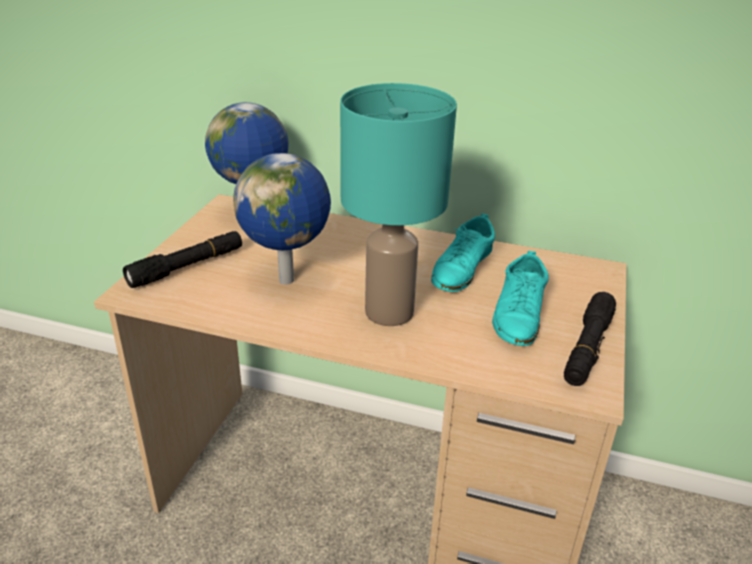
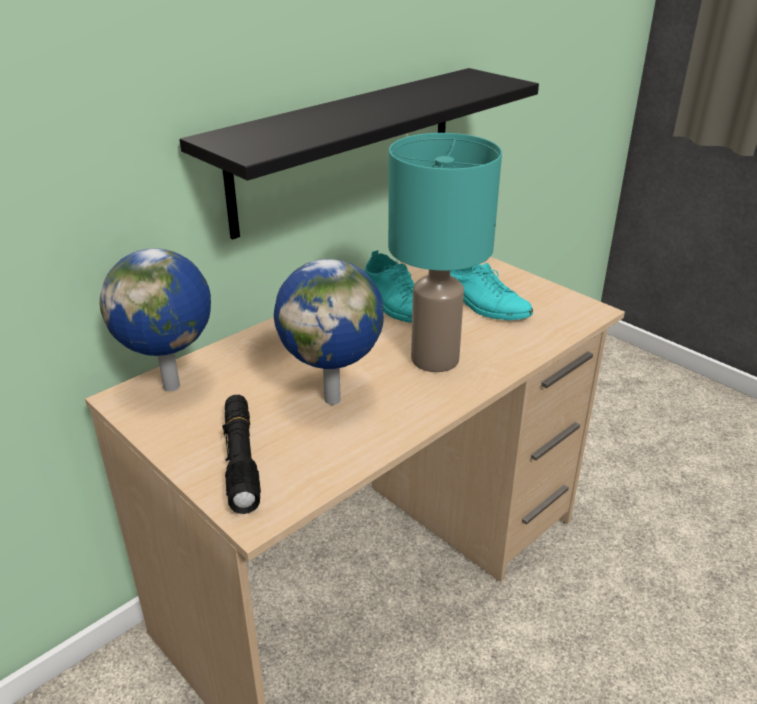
camera: 60 degrees left, 0 degrees up
(498, 106) = (345, 149): none -> black shelf
(587, 348) = (543, 294): black flashlight -> none

